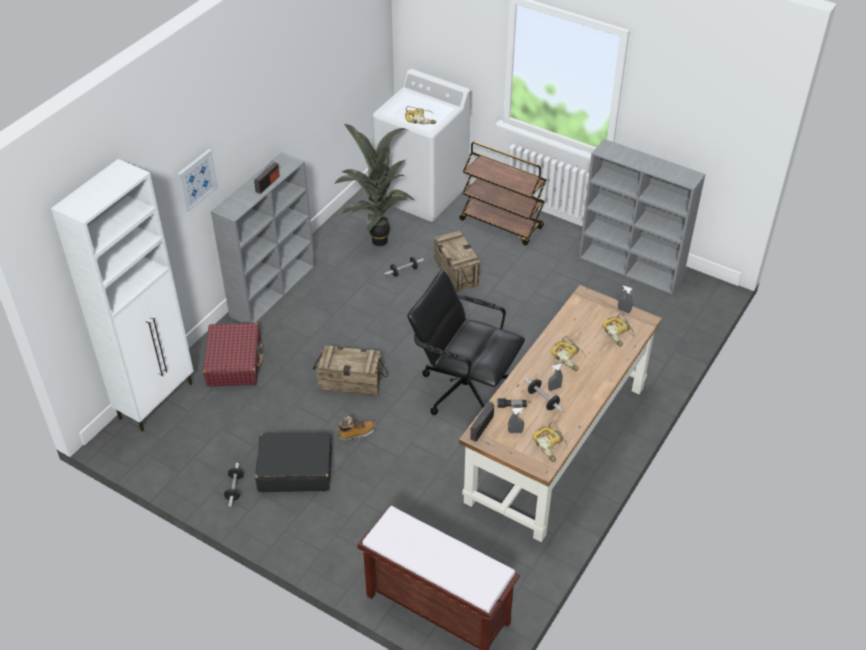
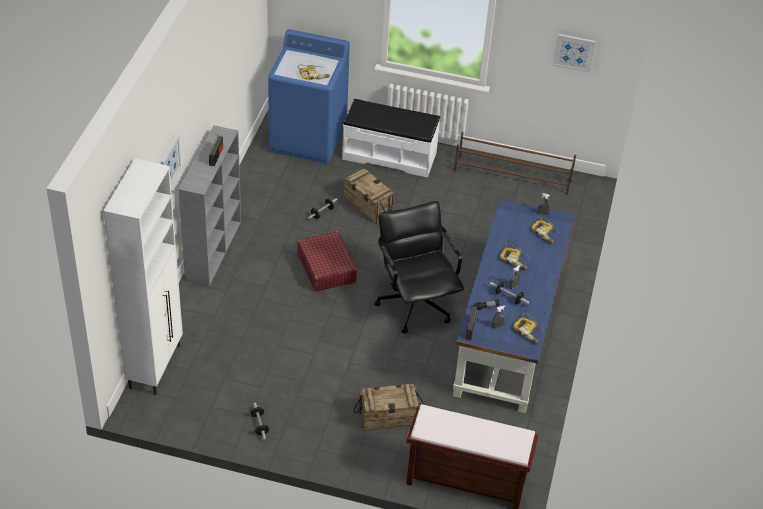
camera: 20 degrees left, 0 degrees up
(234, 362) = (208, 320): red suitcase -> red suitcase (326, 268)
(295, 470) = (303, 399): black suitcase -> none
(351, 382) = (318, 317): crate -> crate (388, 417)
(357, 433) = (342, 358): boot -> none
(376, 239) = (285, 188): potted plant -> none
(422, 193) = (308, 139): white washing machine -> blue washing machine
(464, 389) = (415, 304): black office chair -> black office chair turned 60 degrees clockwise
(502, 224) = (389, 155): brown cart -> white bench
(557, 444) = (508, 334): brown desk -> blue desk
(631, 268) = (513, 176): grey bookcase -> brown shoe rack
(711, 130) = (574, 52): none -> picture

